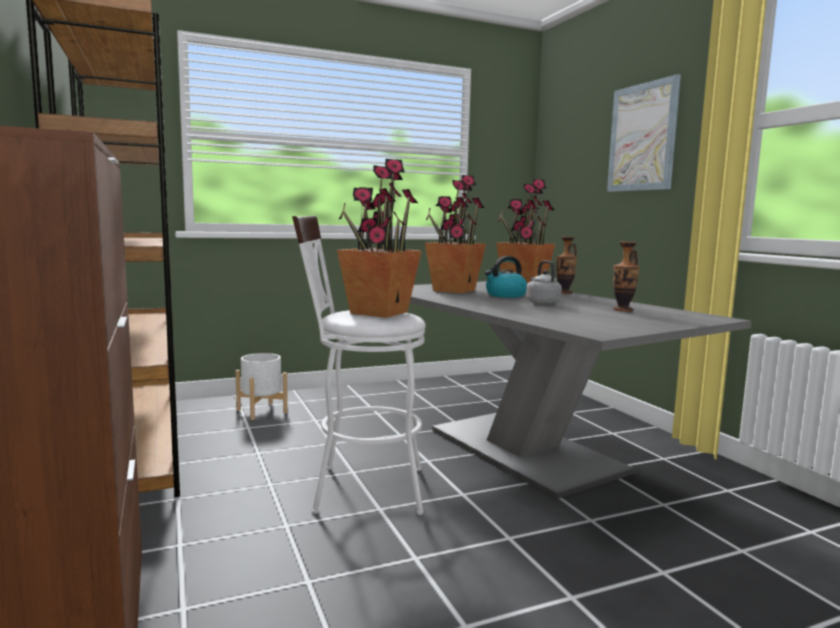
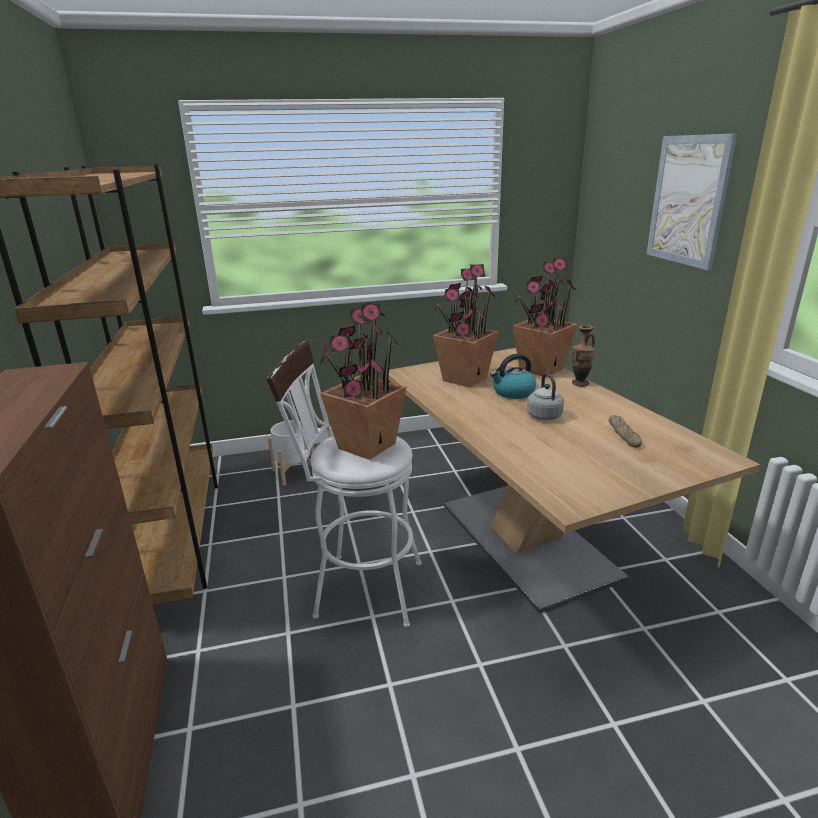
camera: 10 degrees right, 15 degrees up
(525, 450) = (526, 540): grey dining table -> brown dining table
(623, 310) = (624, 435): vase -> bread

